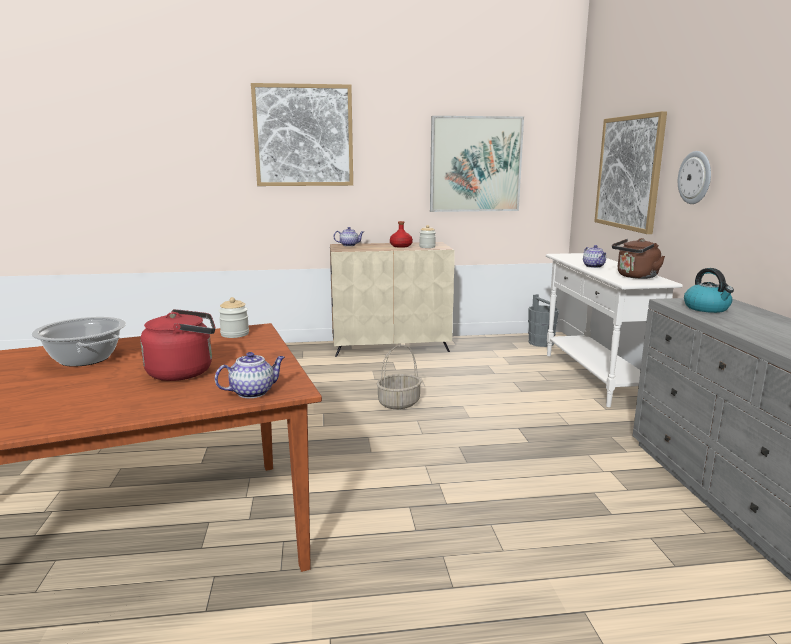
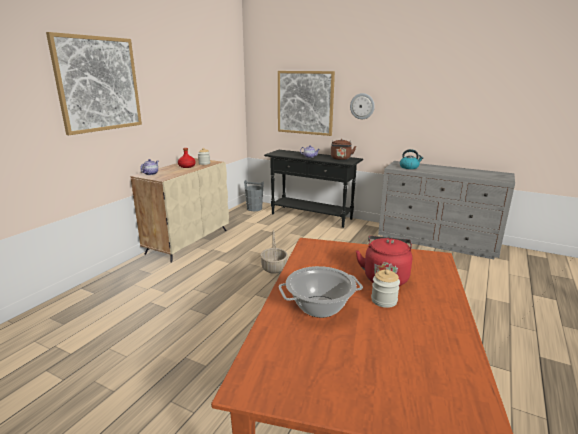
camera: 55 degrees left, 5 degrees up
(235, 334) = (315, 251): jar -> jar (384, 300)
(253, 392) = (437, 266): teapot -> none
(475, 164) = (204, 100): picture -> none
(595, 377) = (311, 216): white console table -> black console table

